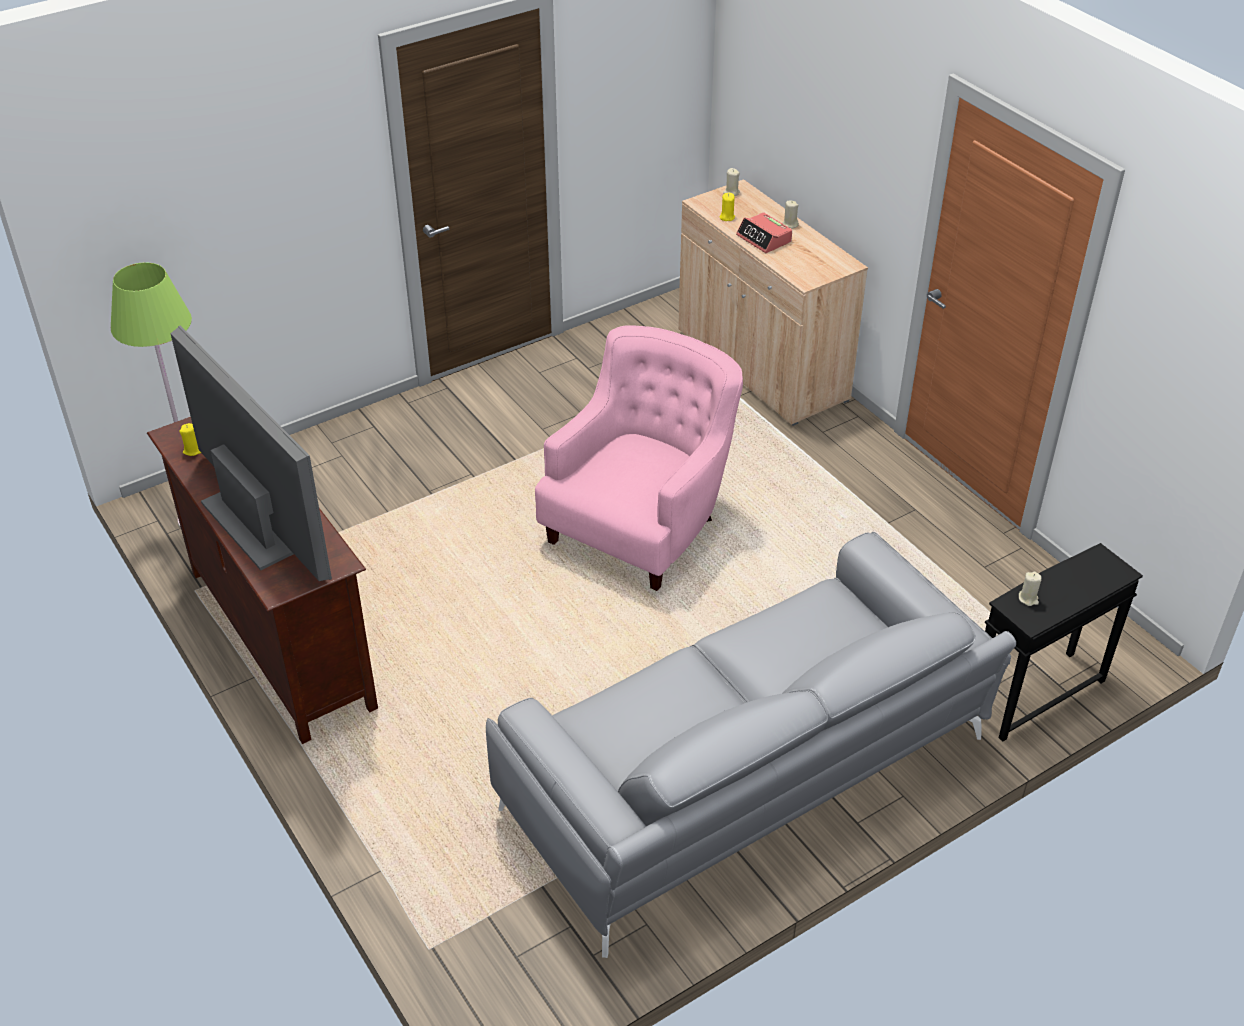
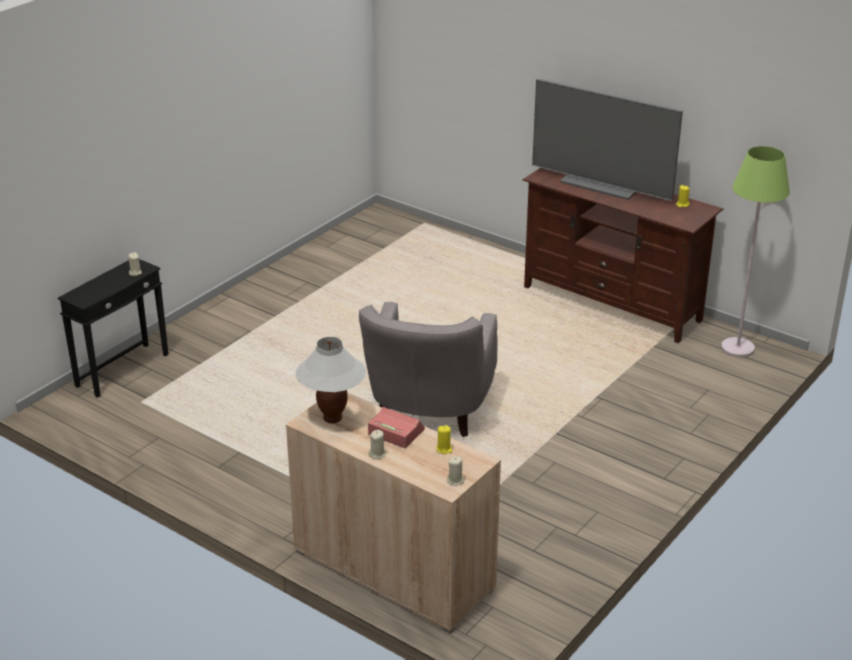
camera: 160 degrees right, 10 degrees down
(642, 523) = (429, 411): pink armchair -> grey armchair
(748, 777) = (296, 301): grey sofa -> none
(819, 263) = (333, 418): none -> white table lamp

